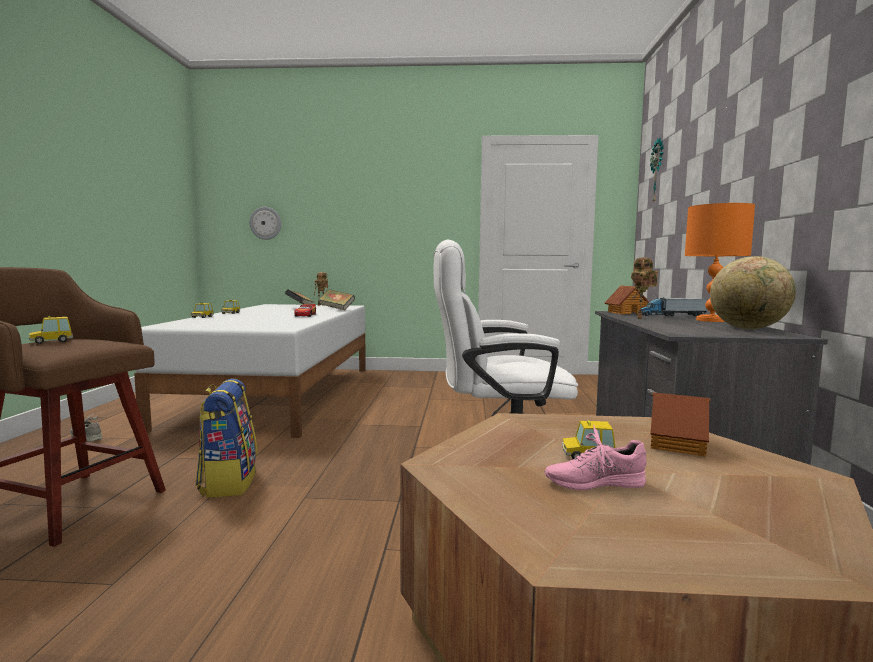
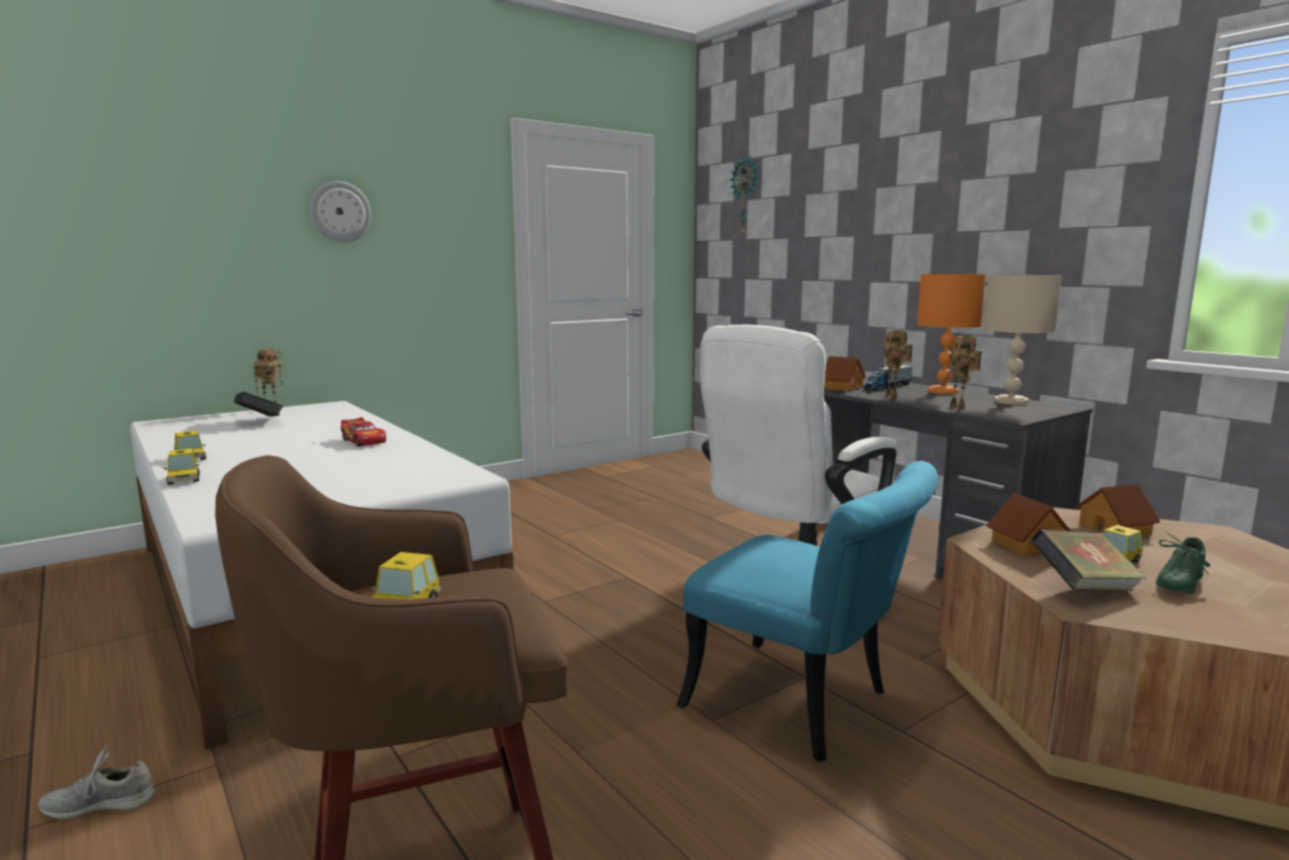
camera: 40 degrees left, 5 degrees up
(228, 482) = (578, 748): backpack -> none
(265, 223) = (111, 253): wall clock -> wall clock (340, 212)
(336, 309) = (348, 417): book -> book (1083, 588)
(363, 512) = (804, 705): none -> turquoise chair
(546, 430) = (1026, 545): none -> toy house
(594, 482) = (1179, 582): pink shoe -> green shoe
(666, 326) = (959, 408): none -> toy robot
(748, 328) = (1011, 401): globe -> beige table lamp

